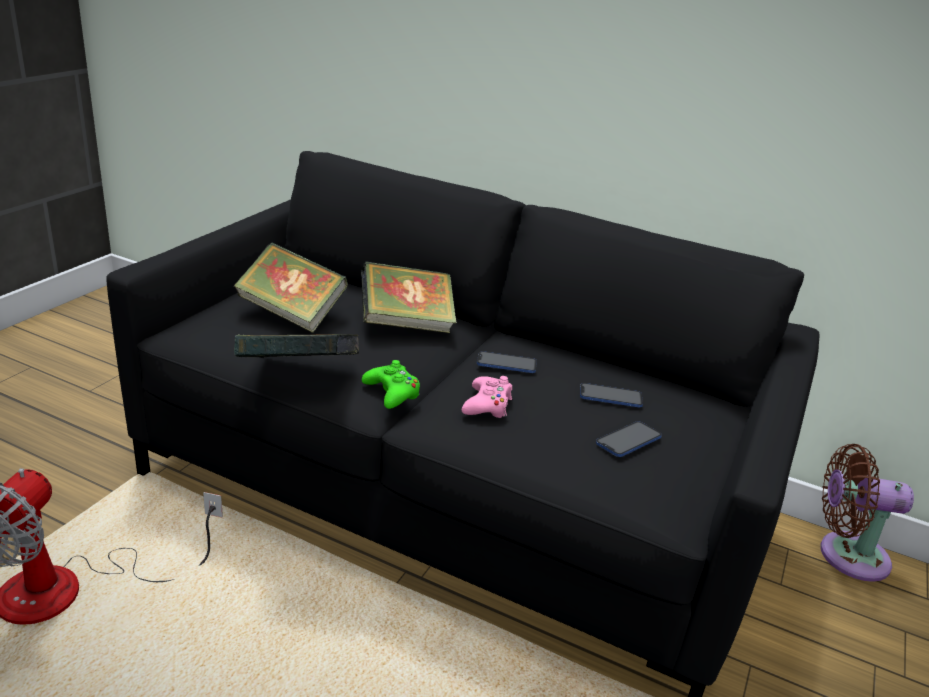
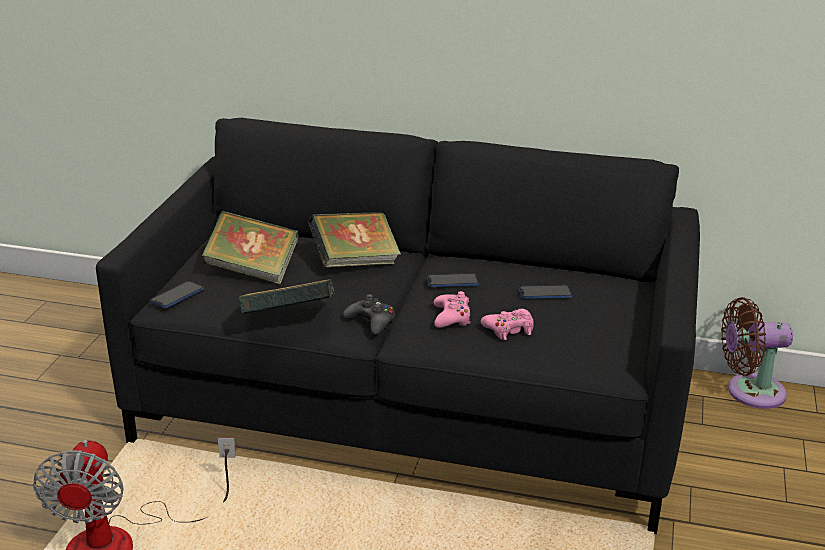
camera: 10 degrees left, 0 degrees up
(392, 393) = (371, 322): green game controller -> black game controller
(550, 433) = (509, 329): none -> pink game controller
(628, 441) = (570, 324): phone -> phone (177, 296)

